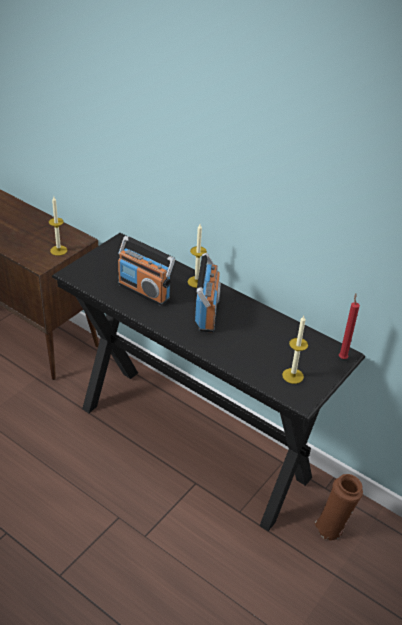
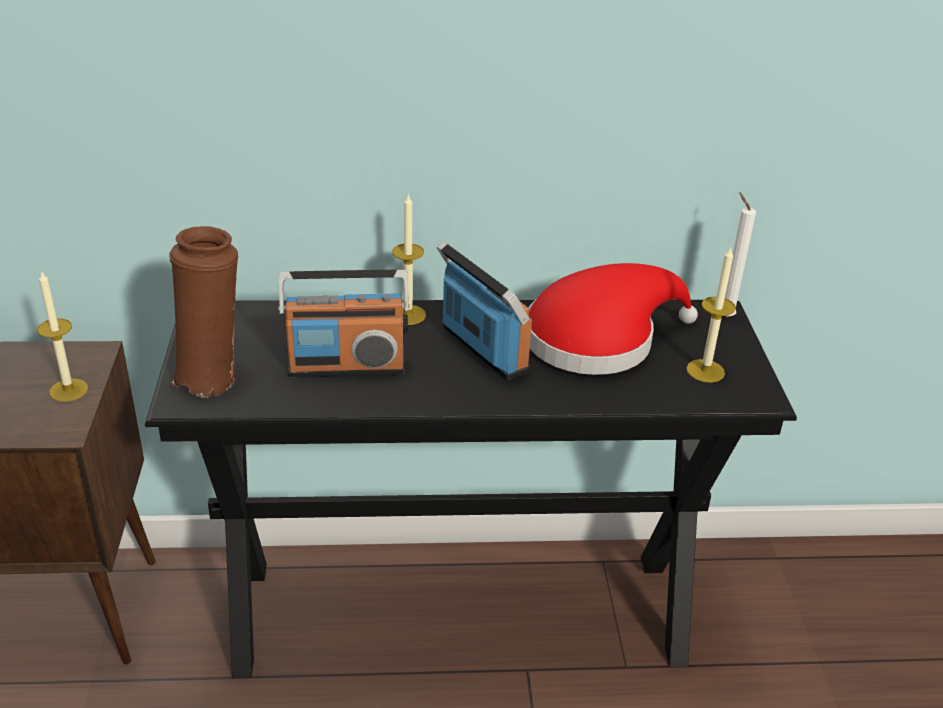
camera: 40 degrees left, 5 degrees down
(264, 335) = (598, 339): none -> red hat
(332, 528) = (750, 604): brown vase -> brown vase (211, 377)
(342, 357) = (724, 316): red candle -> white candle

